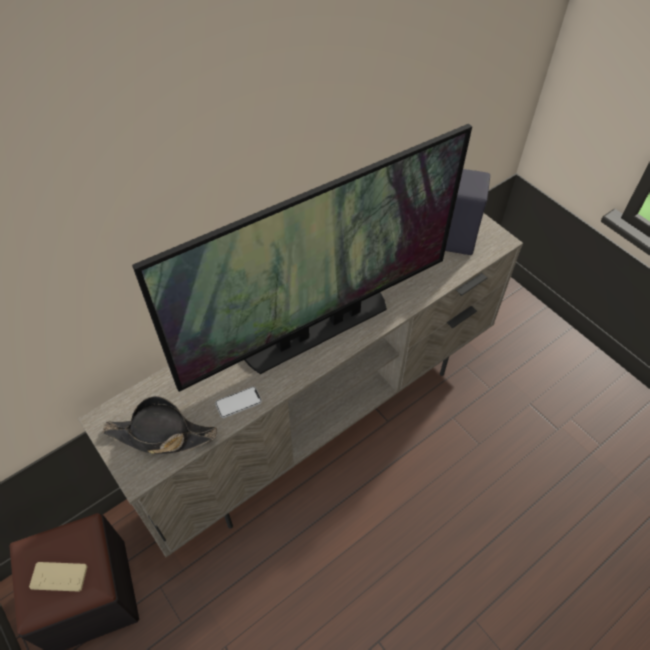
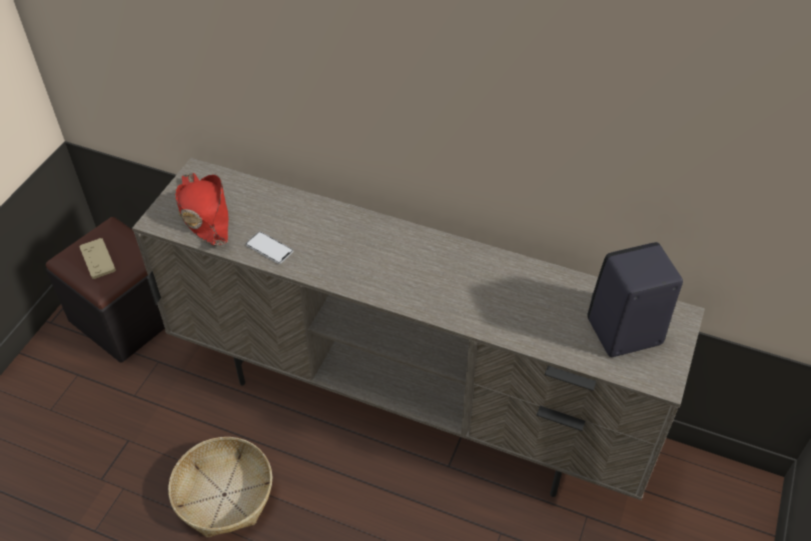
camera: 60 degrees right, 5 degrees down
(160, 435) = (204, 214): black hat -> red hat
(317, 329) = (394, 266): television -> none
(324, 586) = (224, 494): none -> basket

